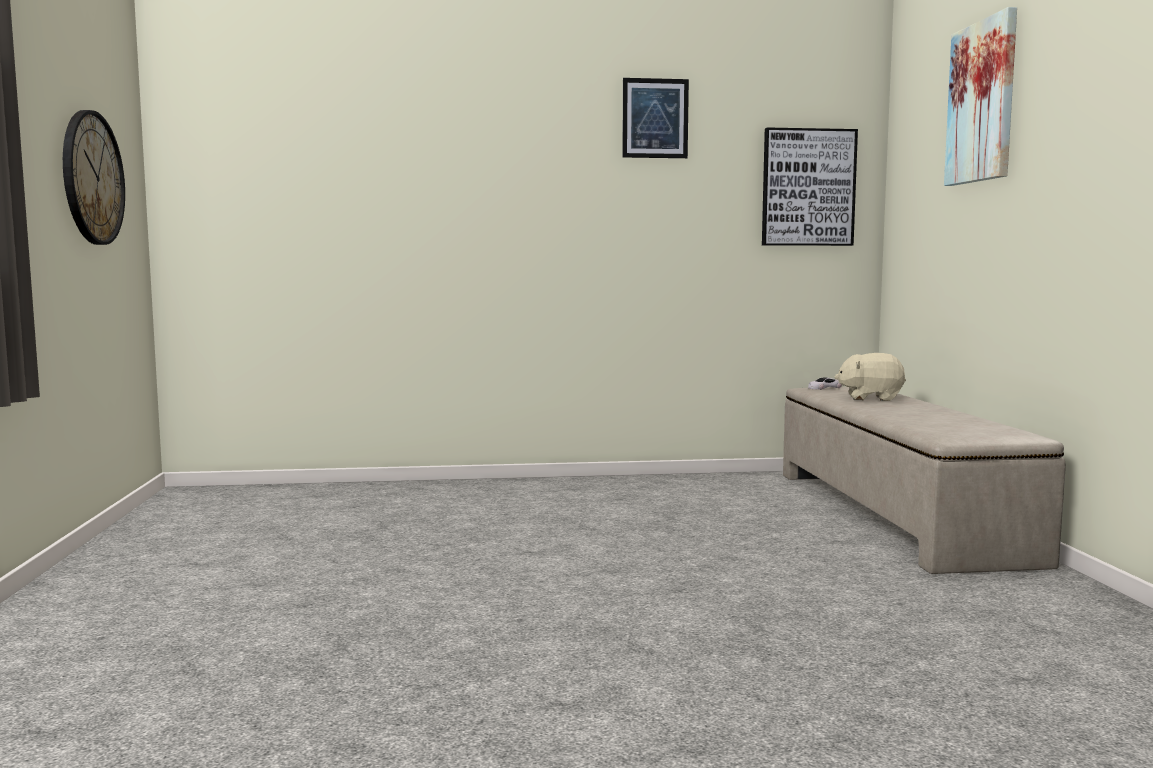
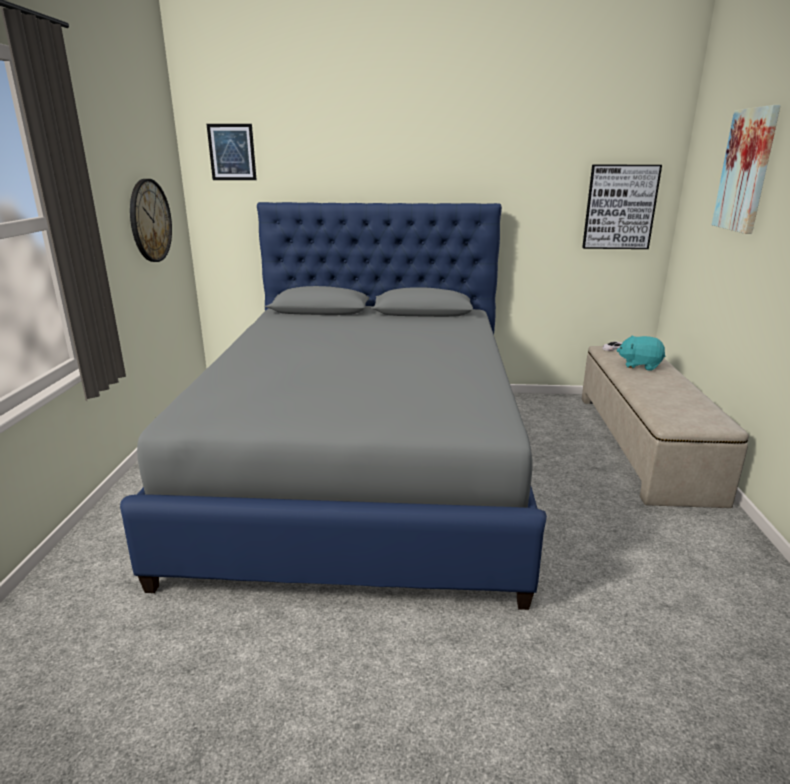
camera: 10 degrees right, 15 degrees up
(462, 558) = (364, 464): none -> grey bed
(655, 118) = (512, 158): picture -> picture (232, 152)
(871, 398) = (639, 365): beige plush toy -> turquoise plush toy

